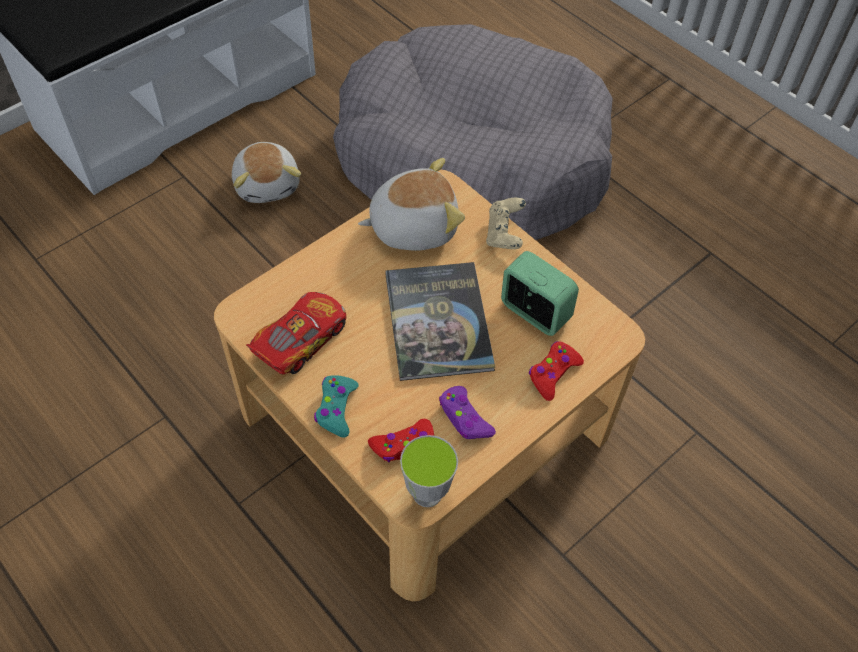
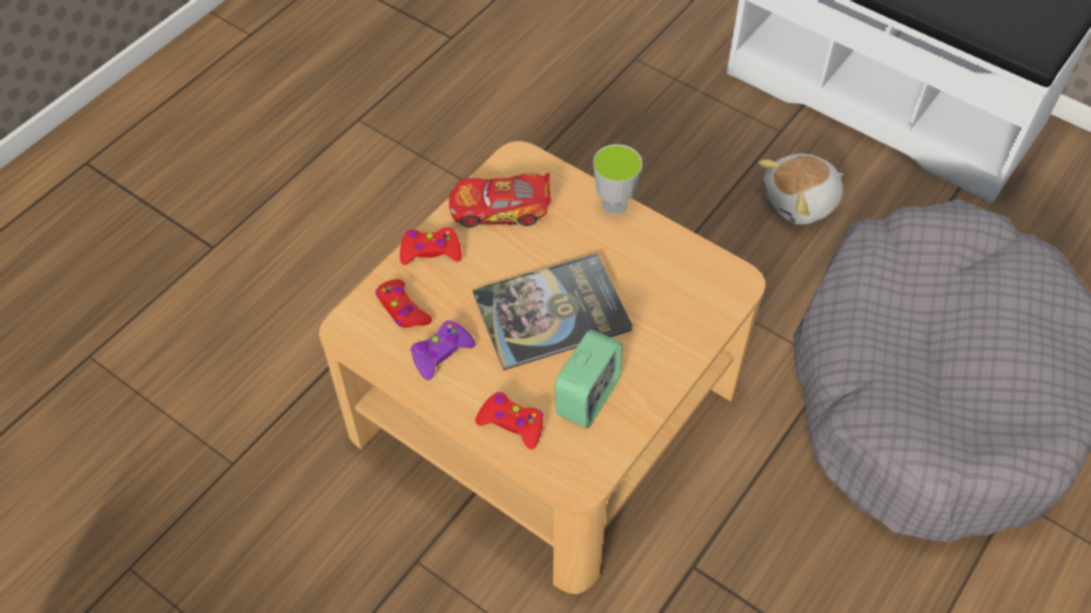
camera: 80 degrees right, 0 degrees up
(300, 340) = (500, 209): toy car -> toy car turned 150 degrees clockwise
(336, 409) = (430, 251): turquoise game controller -> red game controller
(412, 226) = (670, 269): plush toy -> none
(427, 493) = (355, 337): cup -> cup (614, 205)
(504, 234) = (689, 353): beige game controller -> none

